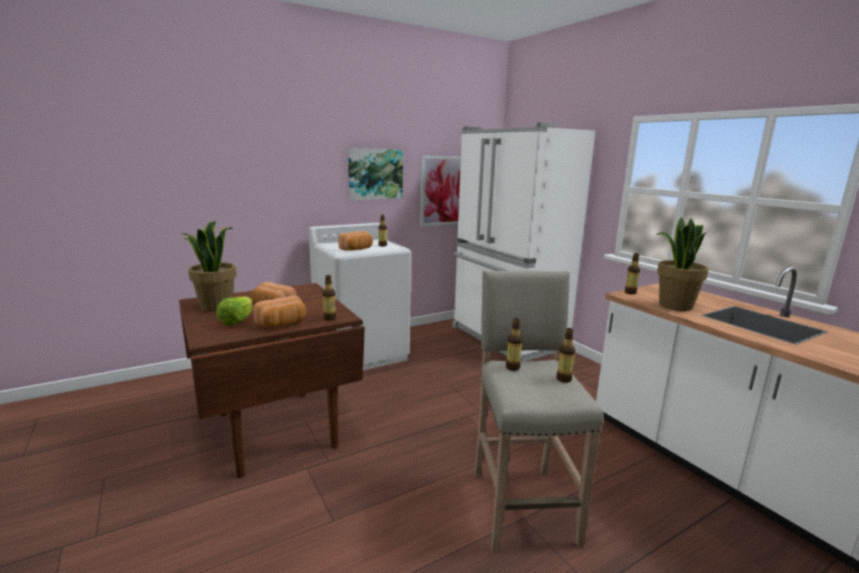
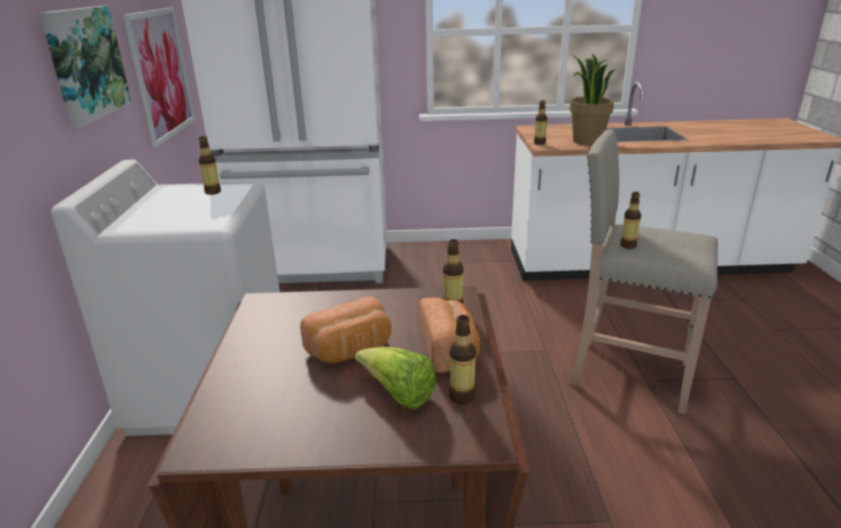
camera: 60 degrees left, 10 degrees up
(216, 306) = (279, 416): potted plant -> none
(357, 249) = (211, 212): bread -> none
(563, 379) = (662, 232): bottle -> bottle (462, 396)

